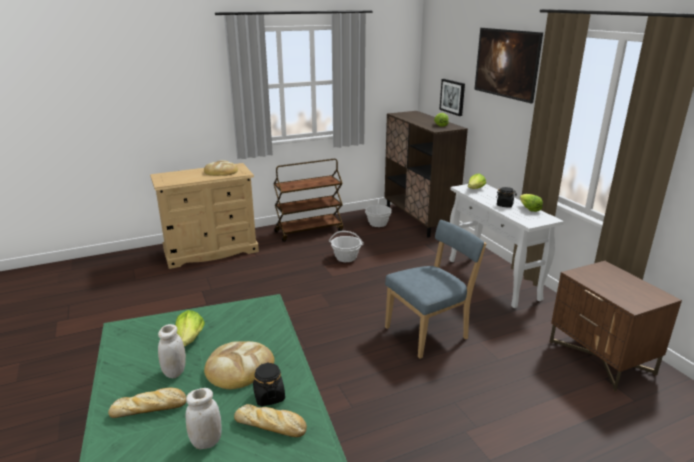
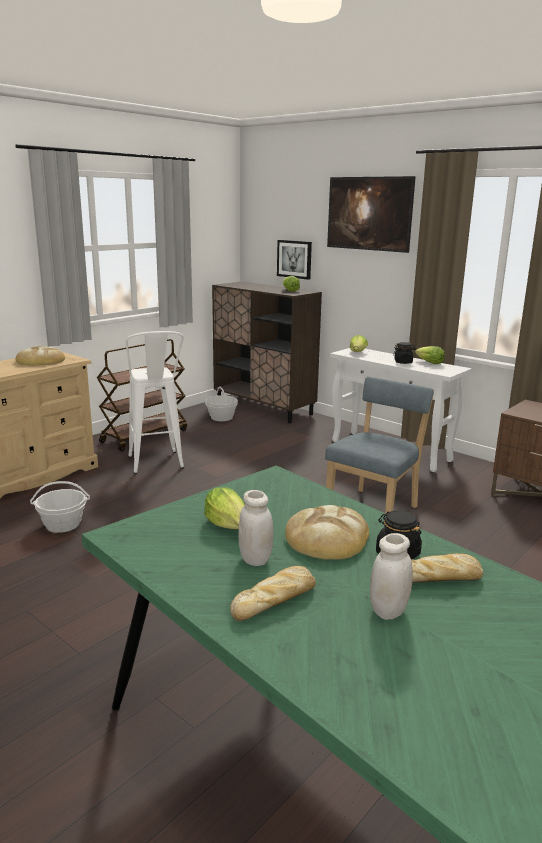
camera: 25 degrees left, 5 degrees down
(297, 259) = (157, 466): none -> white stool
(346, 257) = (216, 456): basket -> basket (63, 524)

